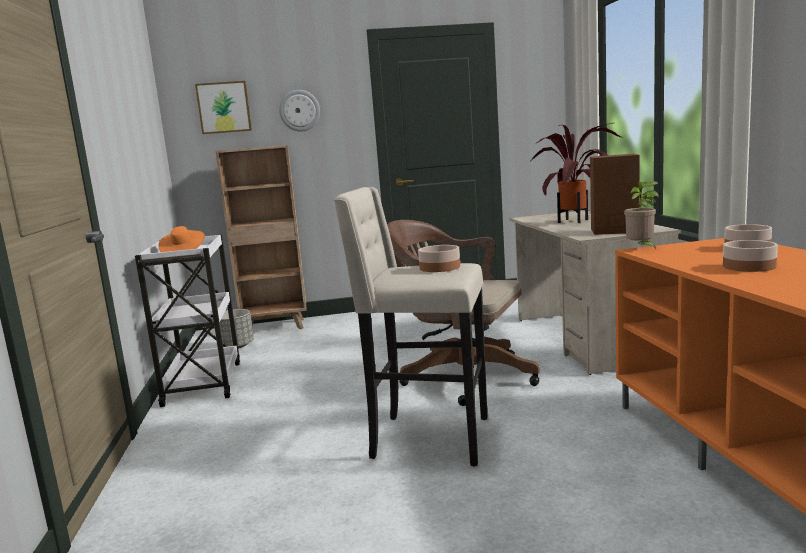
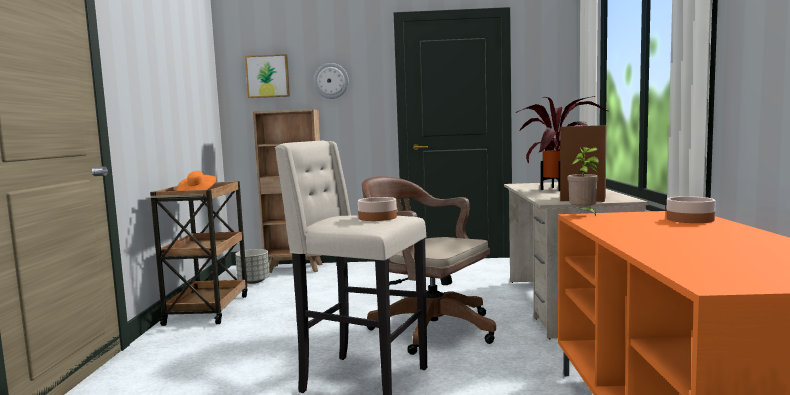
camera: 10 degrees right, 5 degrees down
(203, 382) = (208, 309): white cart -> brown cart
(748, 266) = (667, 236): bowl -> none

